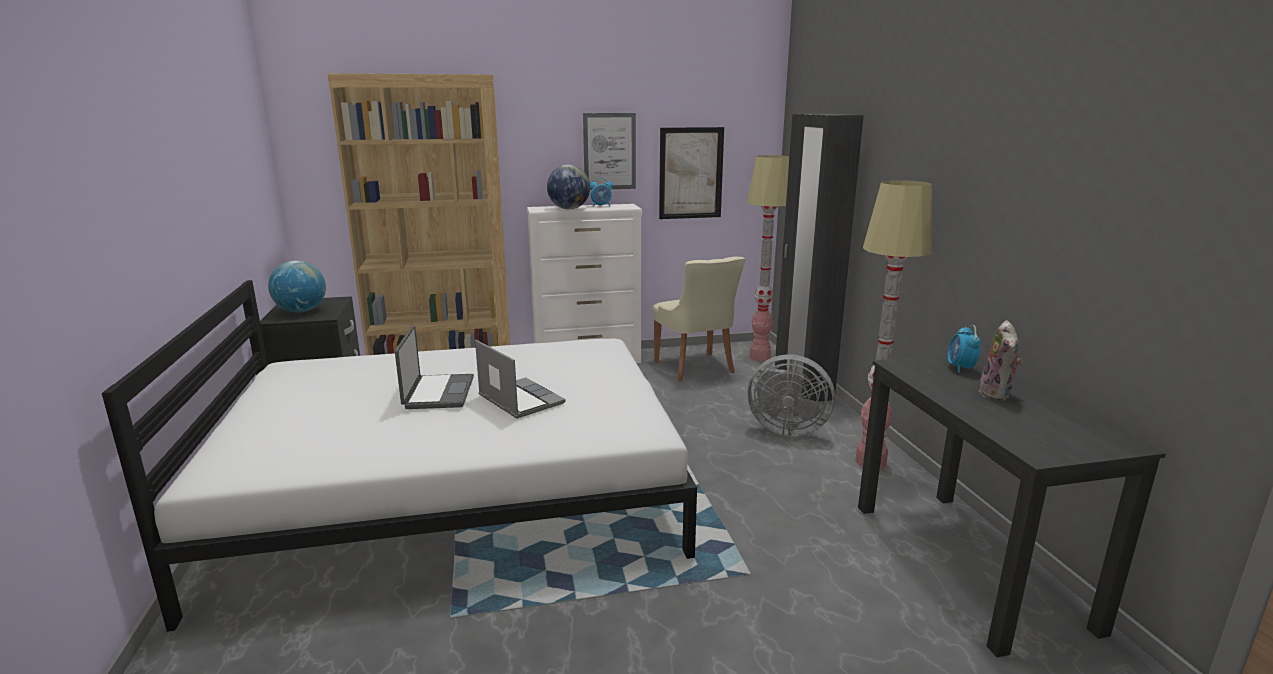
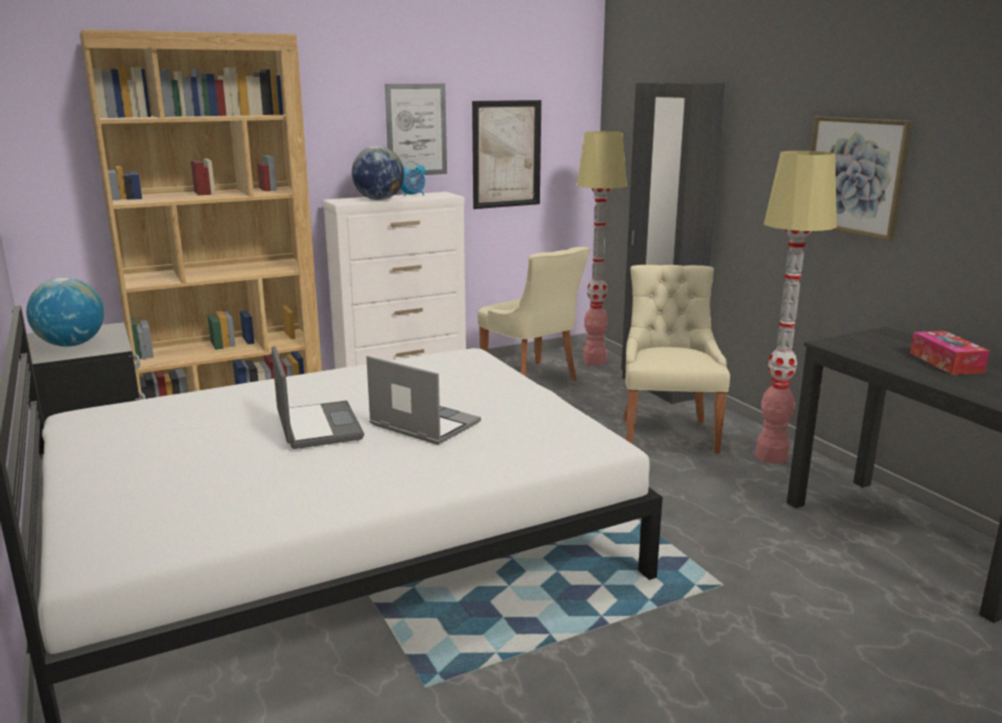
camera: 15 degrees left, 0 degrees up
(785, 429) = (667, 433): grey fan -> beige chair
(956, 206) = (855, 176): none -> picture
(960, 368) = (891, 342): alarm clock -> none
(997, 394) = (946, 362): plush toy -> tissue box

